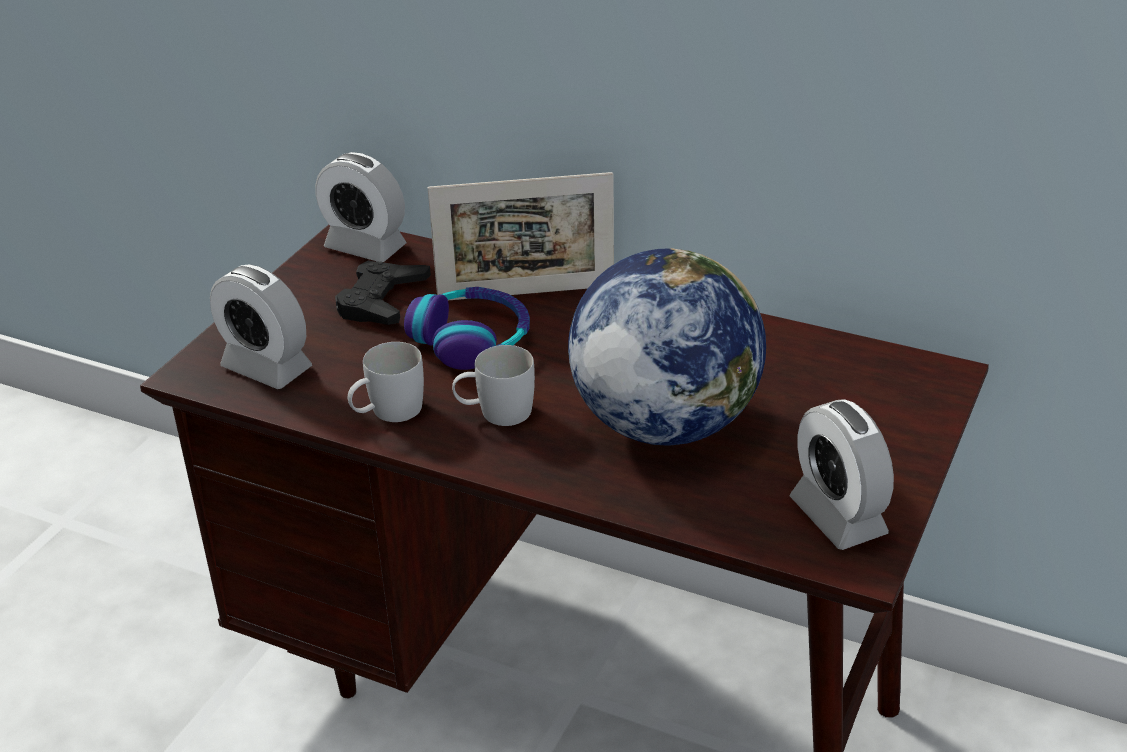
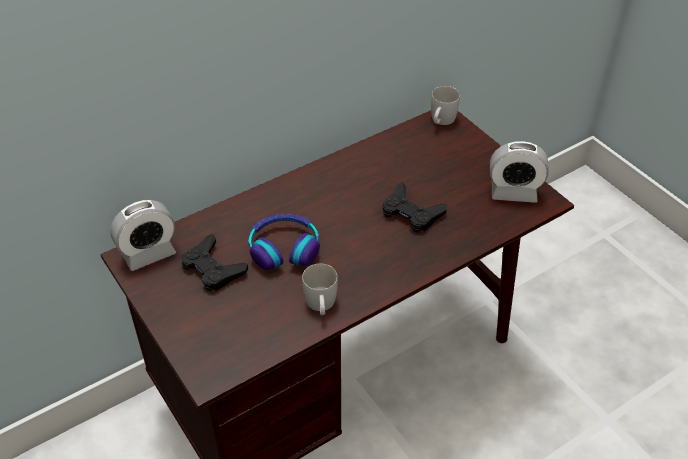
camera: 60 degrees left, 10 degrees up
(266, 368) = (234, 341): alarm clock -> none
(495, 413) = (355, 265): white mug -> white mug (441, 121)
(526, 293) = (260, 211): picture frame -> none
(664, 424) = (411, 213): globe -> black game controller

